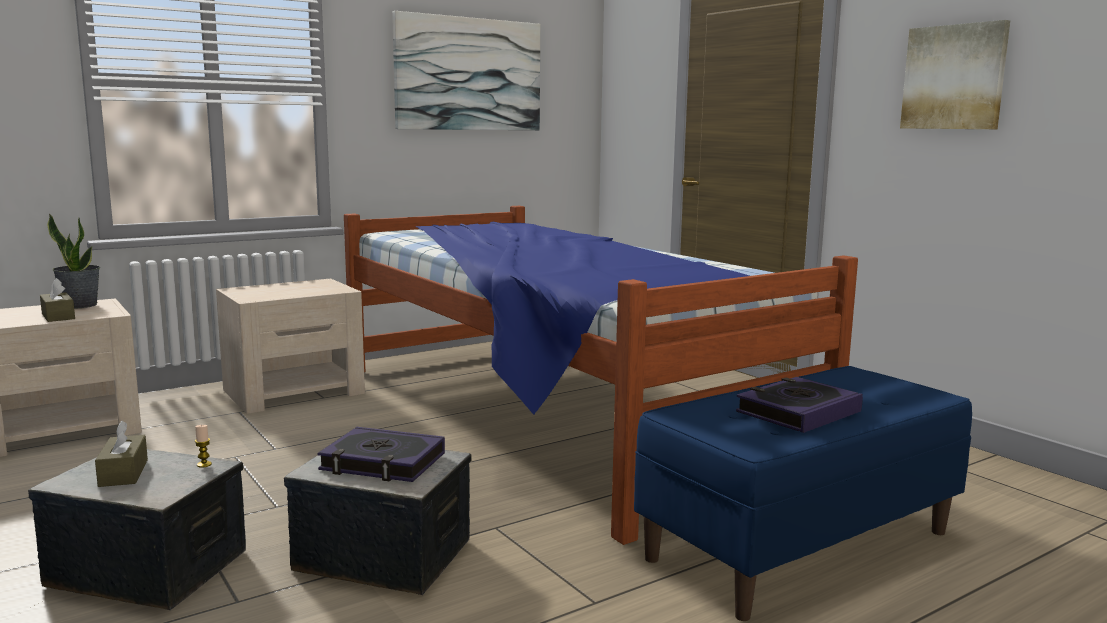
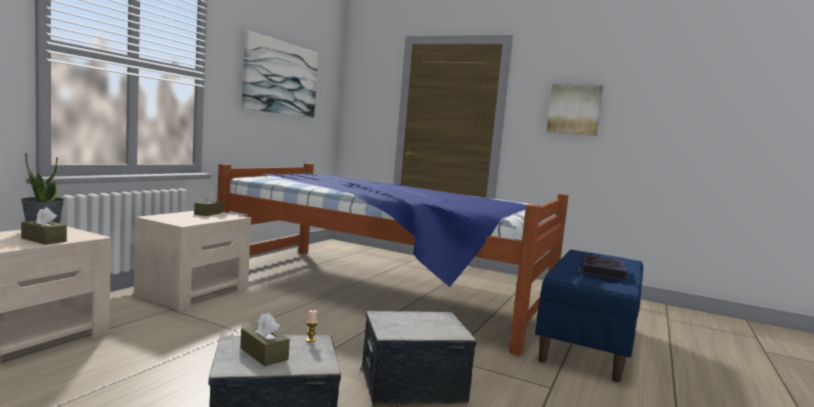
camera: 30 degrees left, 5 degrees down
(315, 285) = (208, 213): none -> brown tissue box
(383, 463) = (419, 323): book -> none

